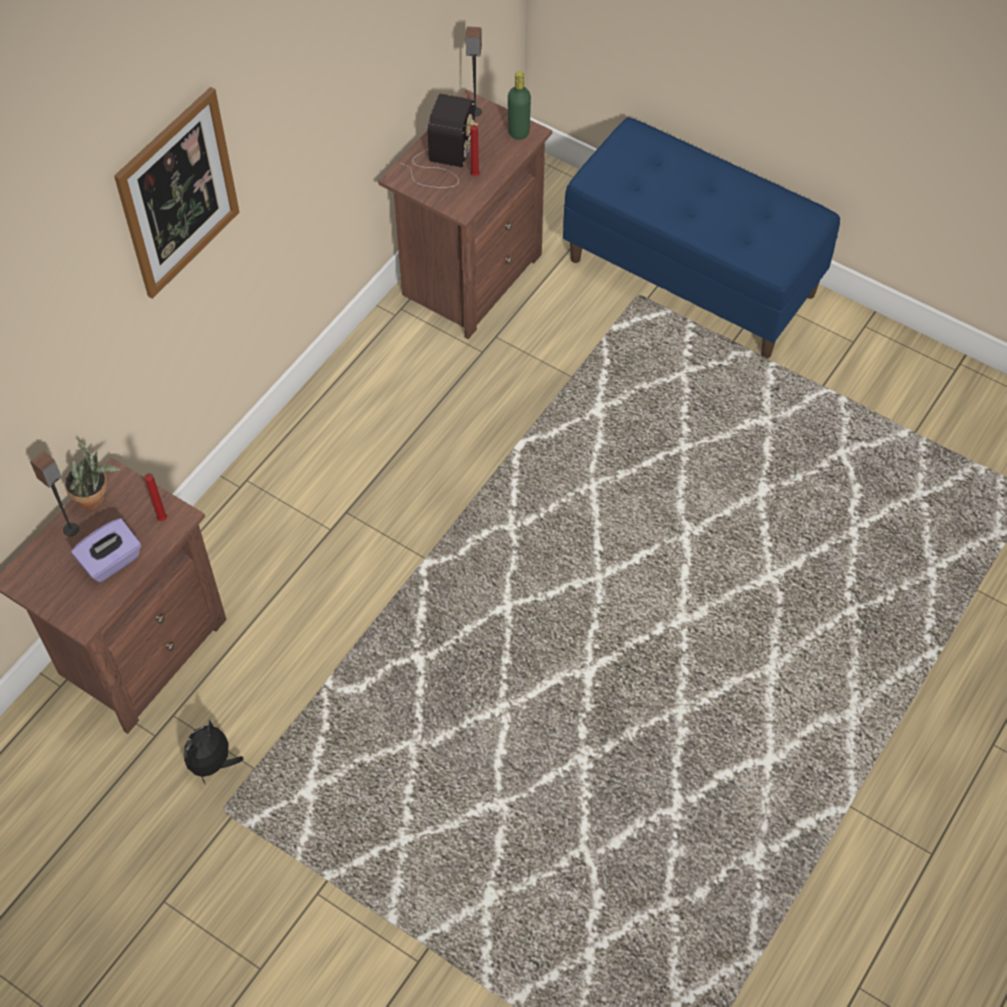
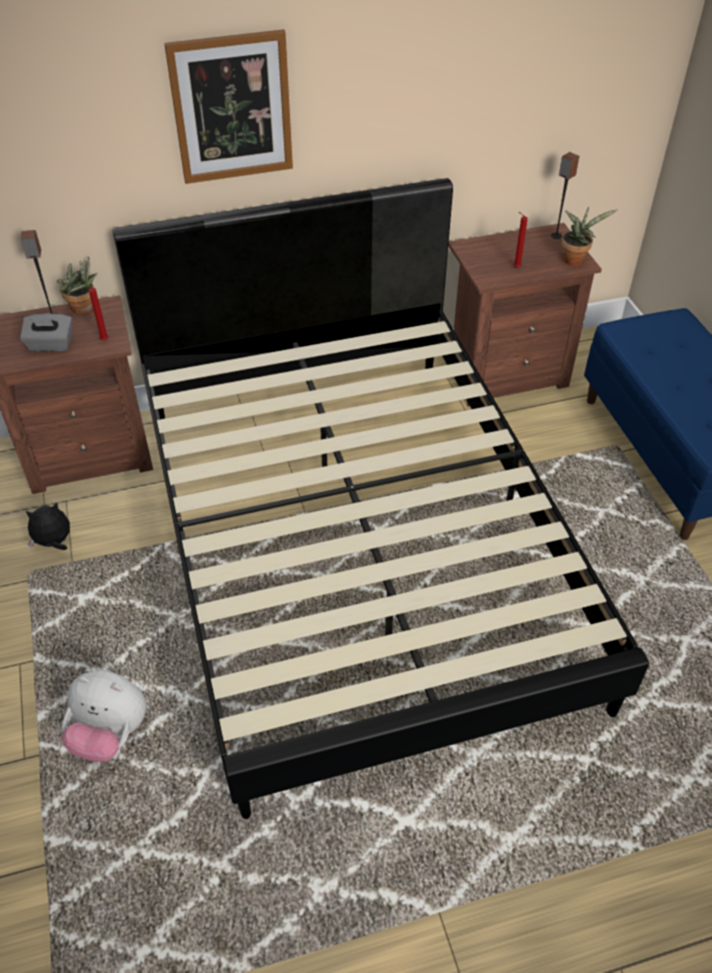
camera: 40 degrees right, 10 degrees down
(111, 561) = (50, 345): purple tissue box -> grey tissue box
(443, 159) = (504, 250): radio -> none
(469, 883) = (110, 734): none -> plush toy
(503, 555) = (357, 544): none -> black bed
(518, 132) = (575, 259): green bottle -> potted plant

